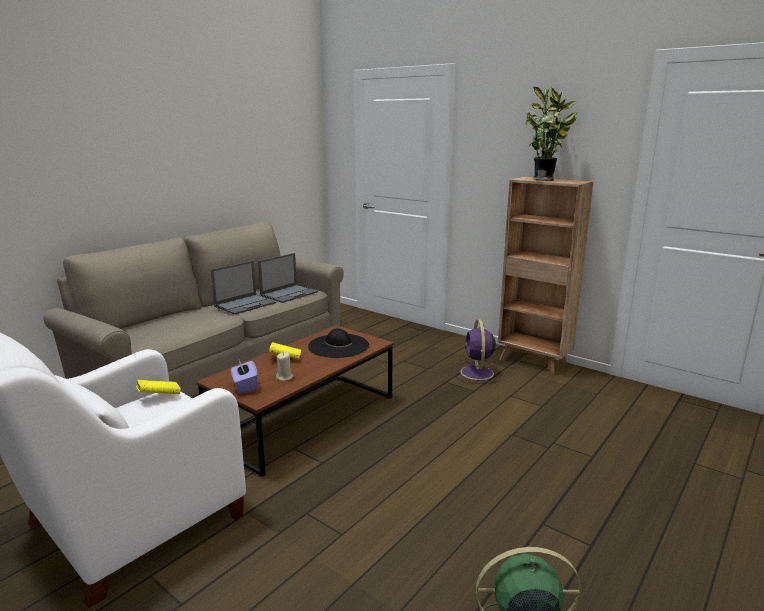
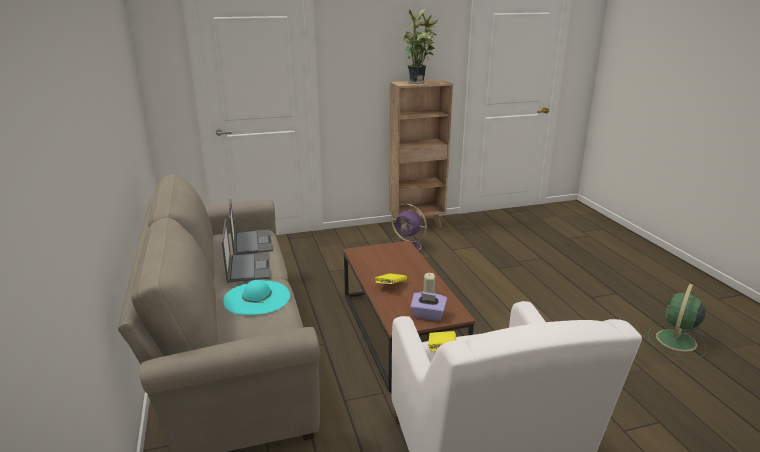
camera: 55 degrees left, 5 degrees up
(199, 319) = (257, 298): none -> turquoise hat
(338, 346) = (391, 259): black hat -> none

